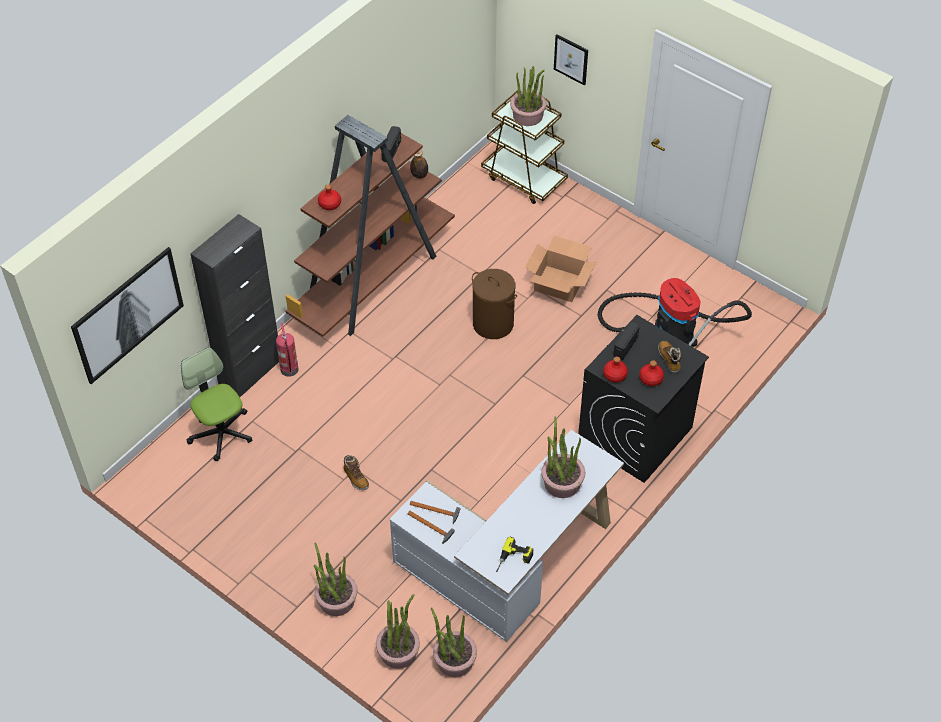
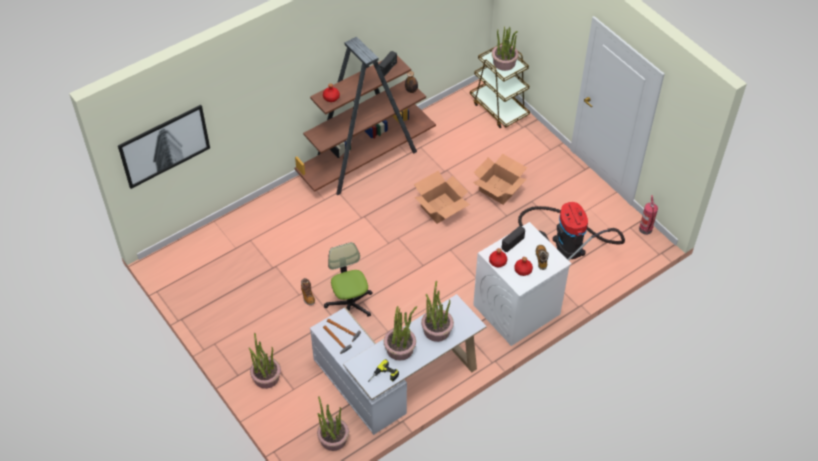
camera: 15 degrees right, 0 degrees up
(221, 433) = (226, 244): office chair -> office chair (350, 305)
(250, 372) = (260, 206): black cabinet -> none
(290, 370) = (287, 210): fire extinguisher -> fire extinguisher (646, 230)
(398, 651) = (296, 423): potted plant -> potted plant (400, 348)
(493, 324) = (441, 208): brown laundry basket -> cardboard box
(571, 59) = (538, 27): picture -> none
(634, 435) = (516, 310): black washing machine -> white washing machine

